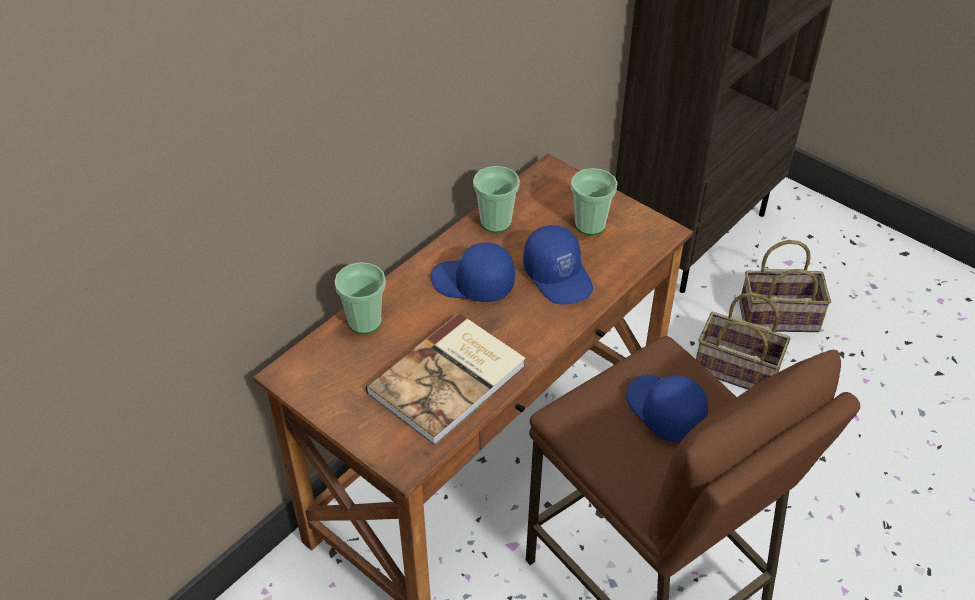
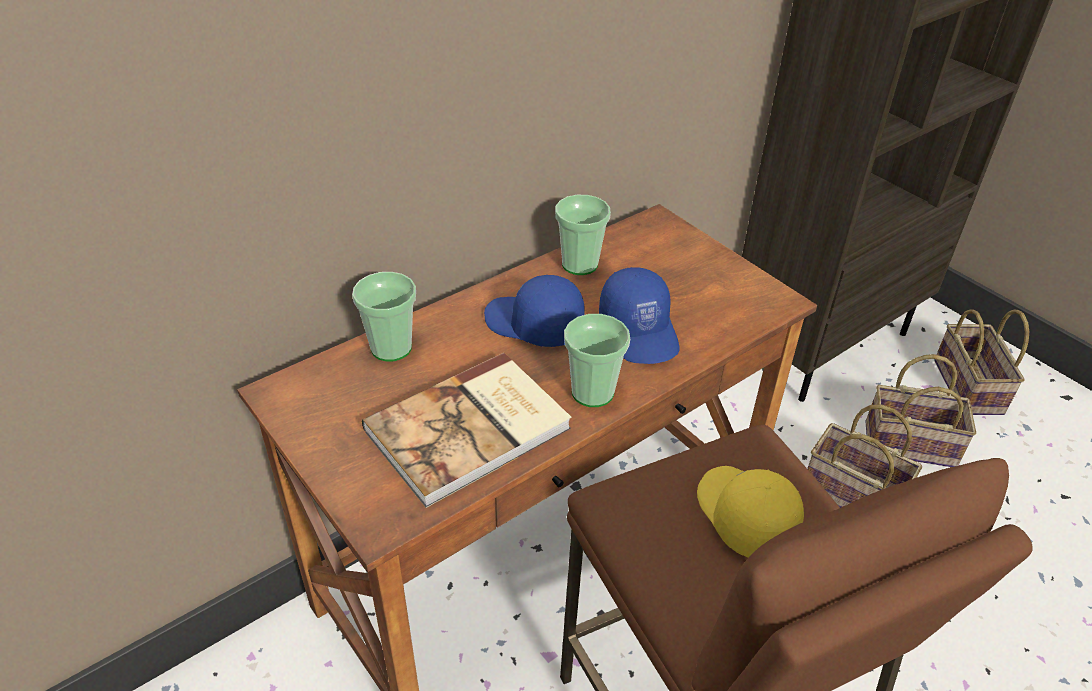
camera: 10 degrees right, 5 degrees down
(590, 225) = (691, 281): cup -> cup (592, 392)
(663, 411) = (743, 516): blue cap -> yellow cap
(824, 258) = (970, 388): none -> basket

